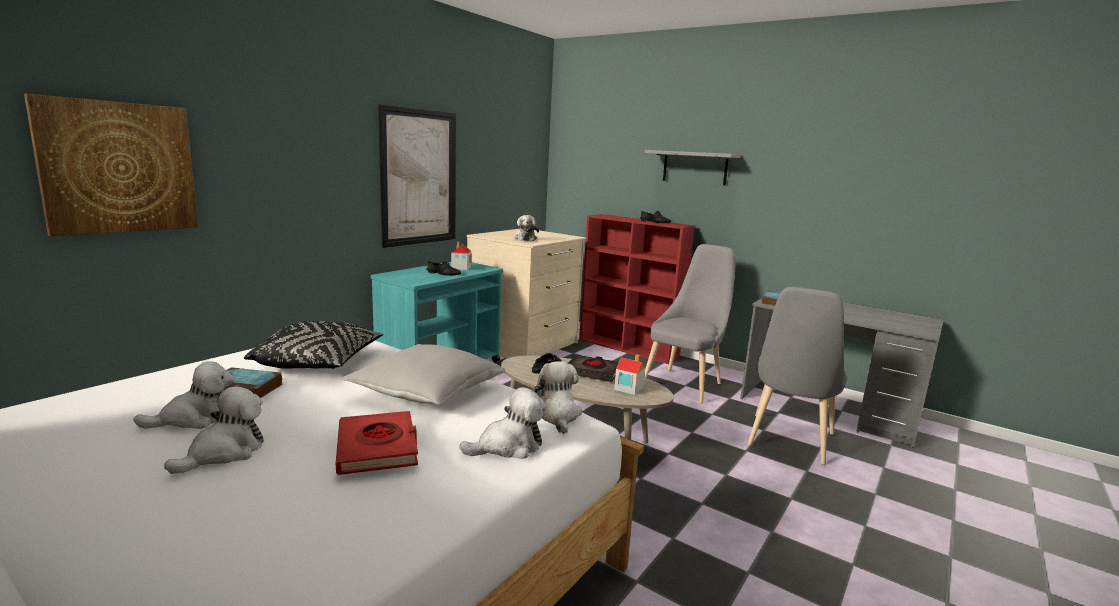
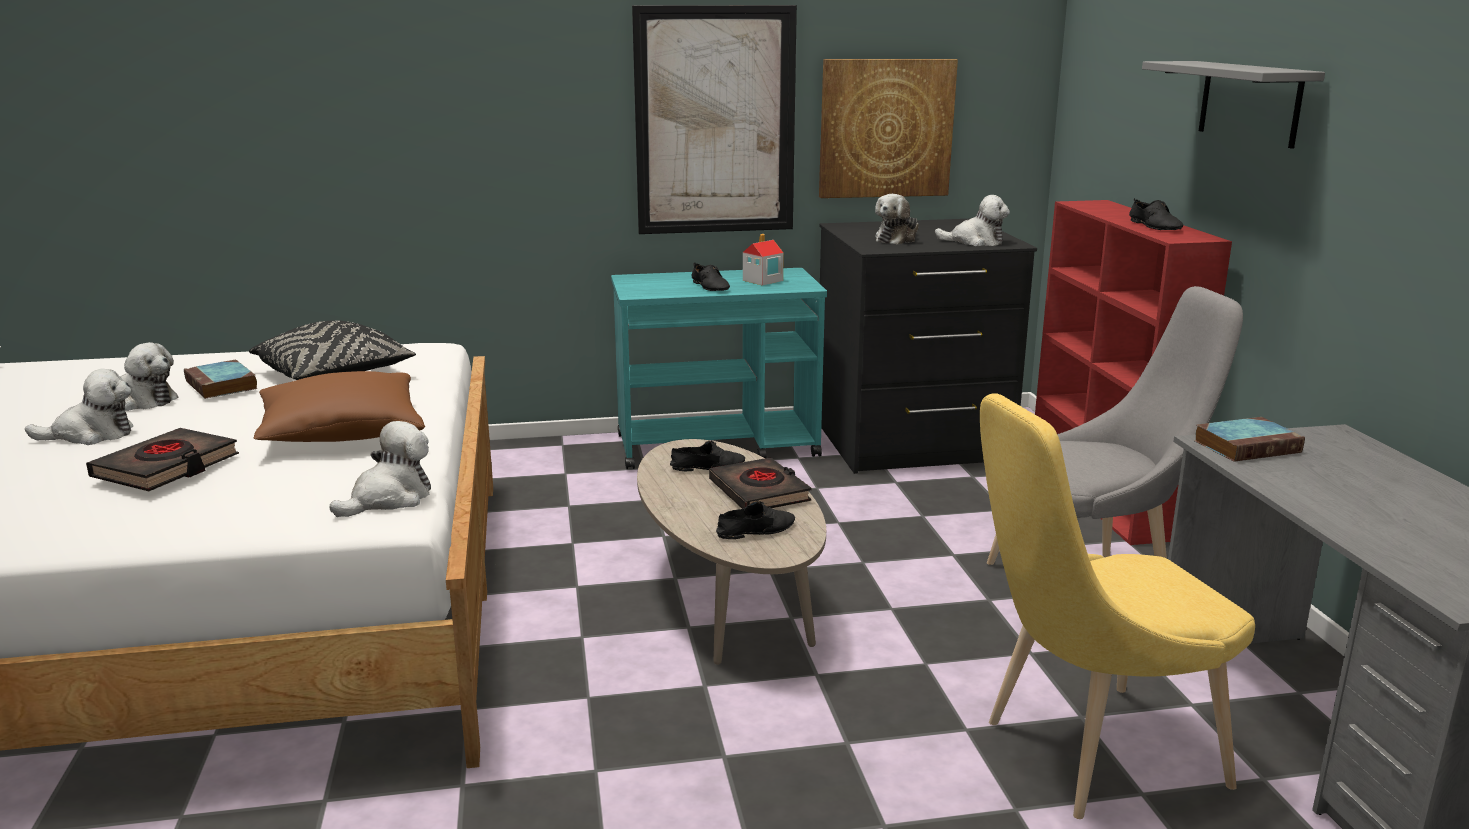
camera: 45 degrees right, 5 degrees up
(119, 167) = (270, 115): picture -> picture (886, 128)
(378, 448) = (166, 467): red book -> black book
(427, 392) = (341, 433): grey pillow -> brown pillow
(508, 446) = (264, 508): plush toy -> plush toy (975, 242)
(524, 344) = (912, 442): beige dresser -> black dresser
(628, 388) = (755, 530): toy house -> black shoe
(788, 442) = (1089, 755): grey chair -> yellow chair

